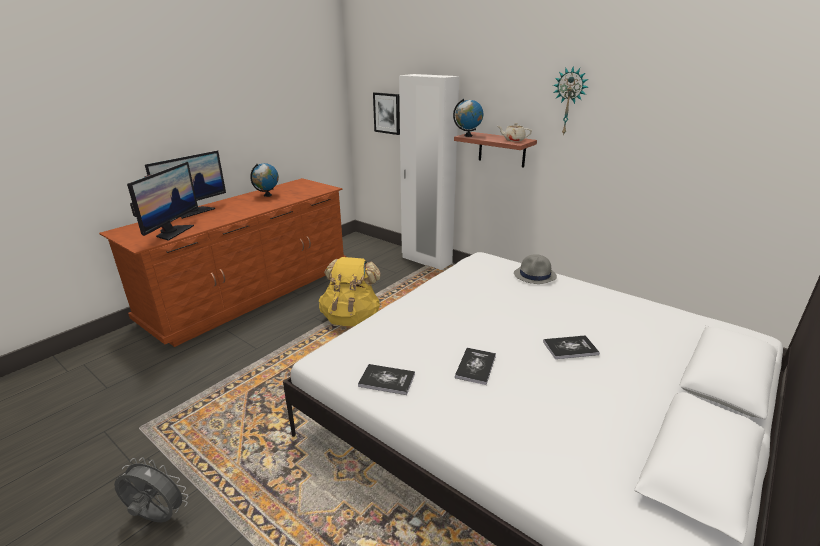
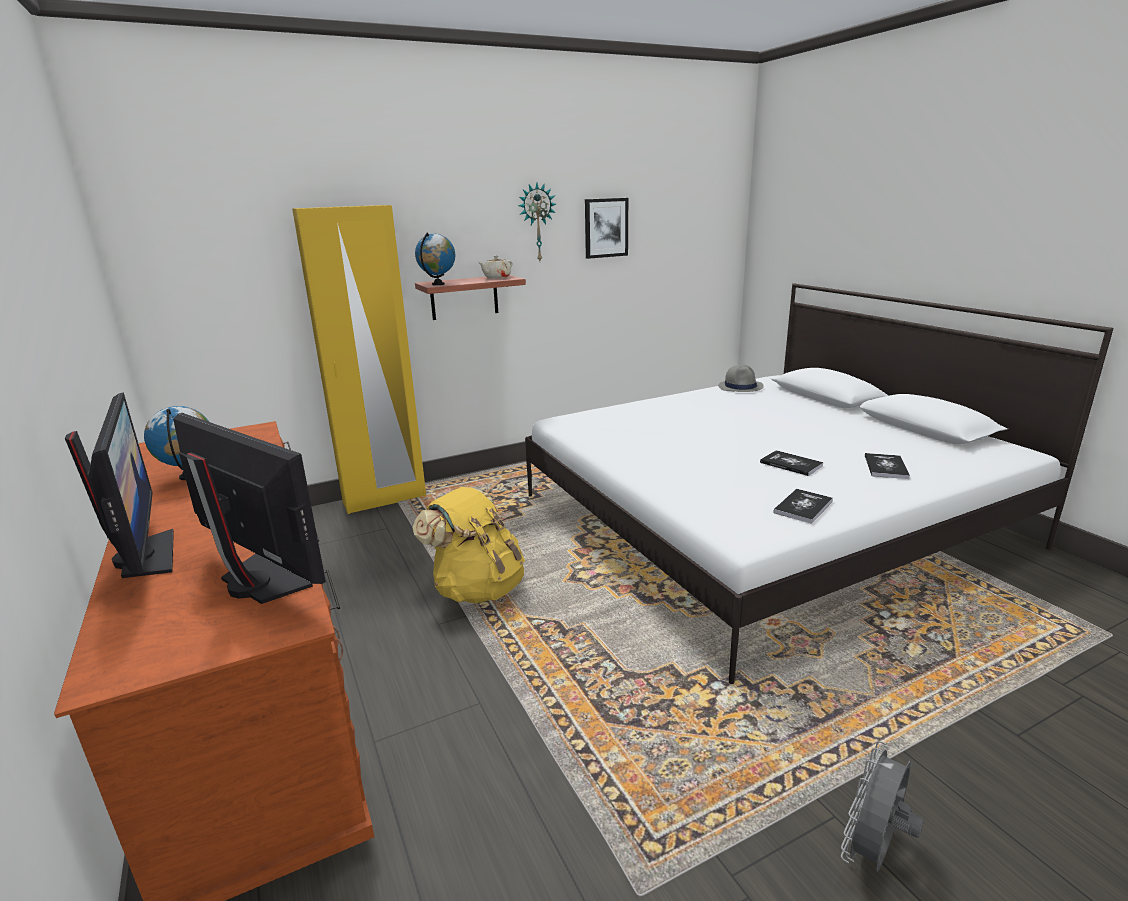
camera: 65 degrees left, 5 degrees down
(387, 113) = (233, 284): picture -> picture (606, 228)
(426, 261) = (384, 499): white wardrobe -> yellow wardrobe
(535, 275) = (630, 408): grey hat -> grey hat (740, 387)
(570, 348) = (775, 425): book -> book (885, 467)

